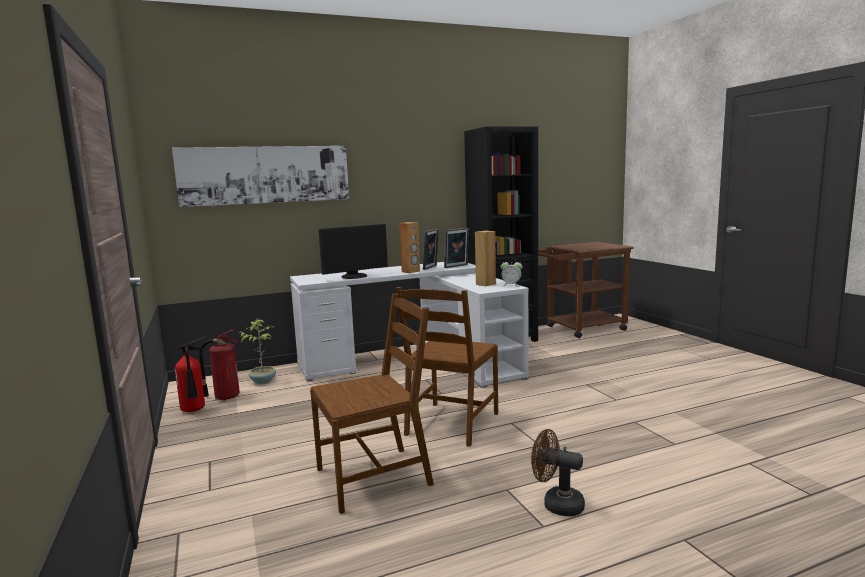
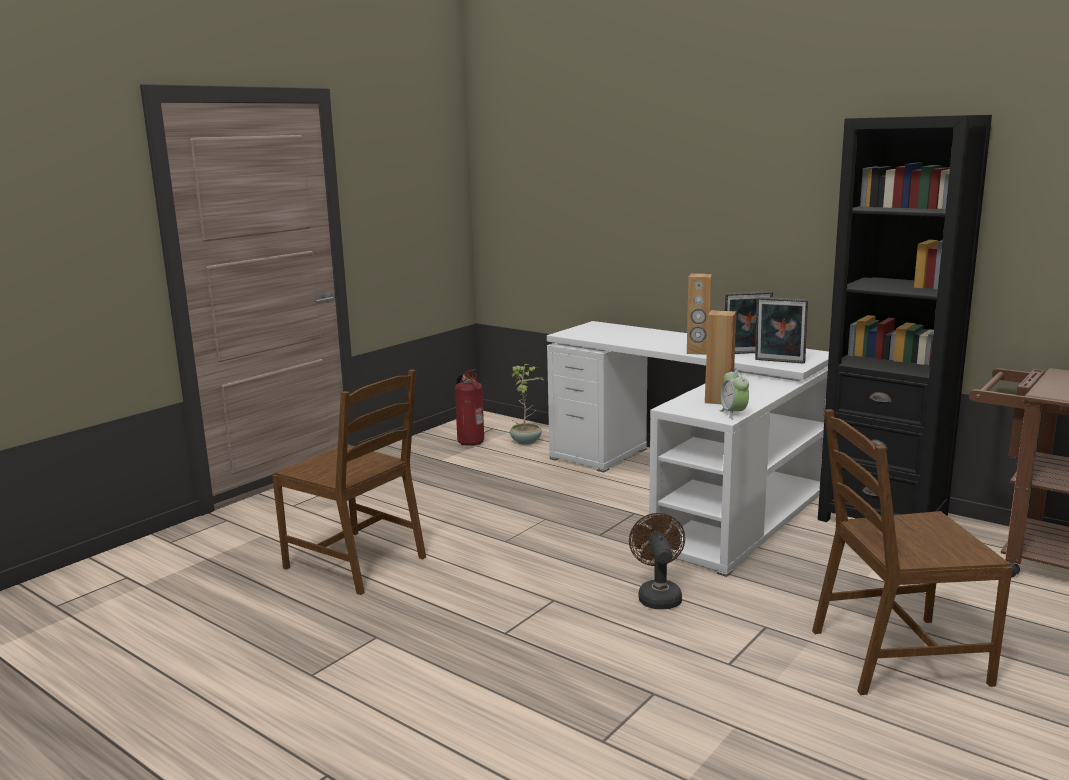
camera: 60 degrees right, 5 degrees up
(194, 411) = (428, 444): fire extinguisher -> none
(265, 175) = (580, 183): picture -> none
(355, 277) = (624, 340): monitor -> none
(451, 424) = (513, 565): brown chair -> brown chair (896, 656)
(556, 504) = (361, 674): brown fan -> brown fan (658, 595)

